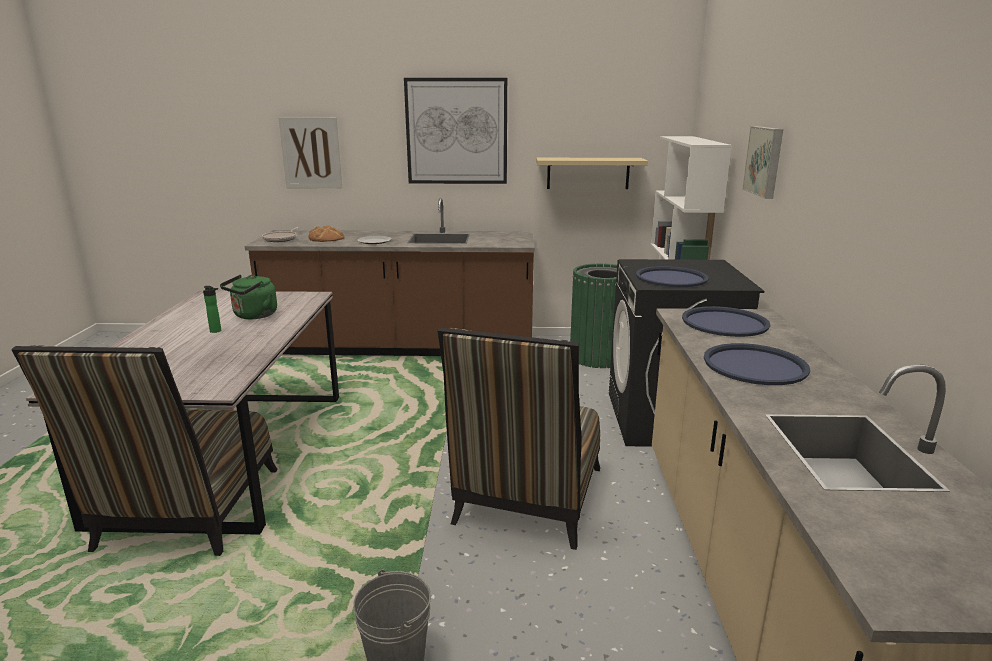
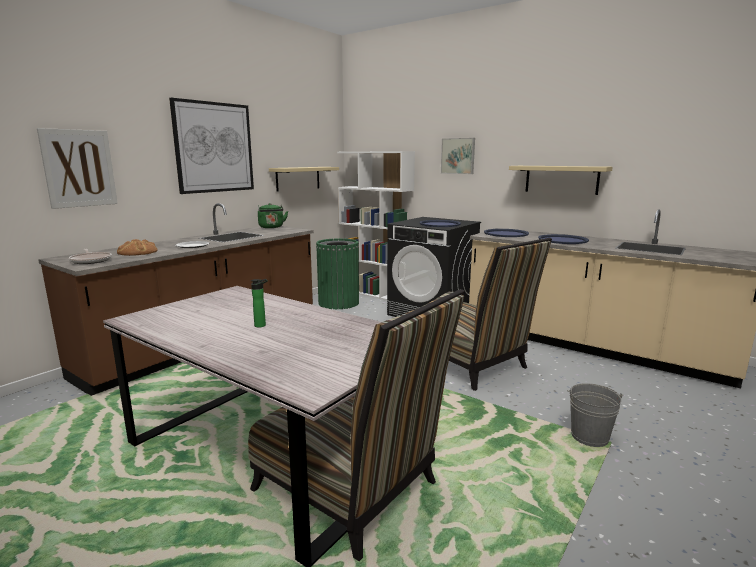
camera: 55 degrees left, 5 degrees down
(253, 316) = (246, 311): green kettle -> green kettle (271, 227)
(854, 239) = (561, 179): none -> beige shelf

